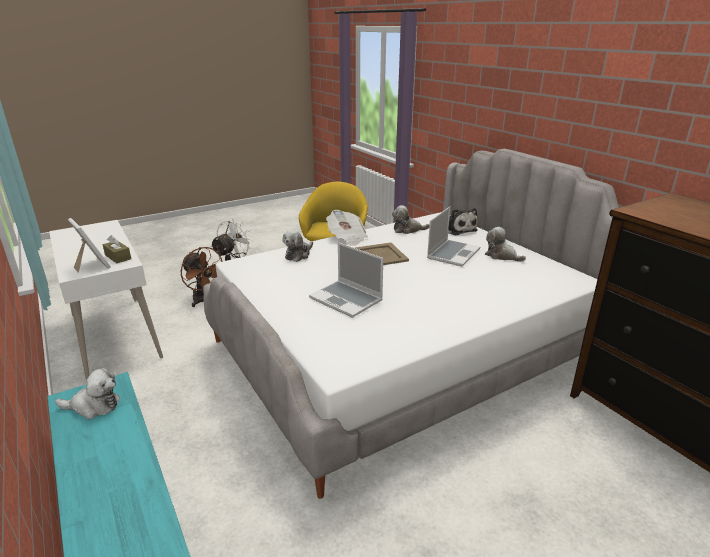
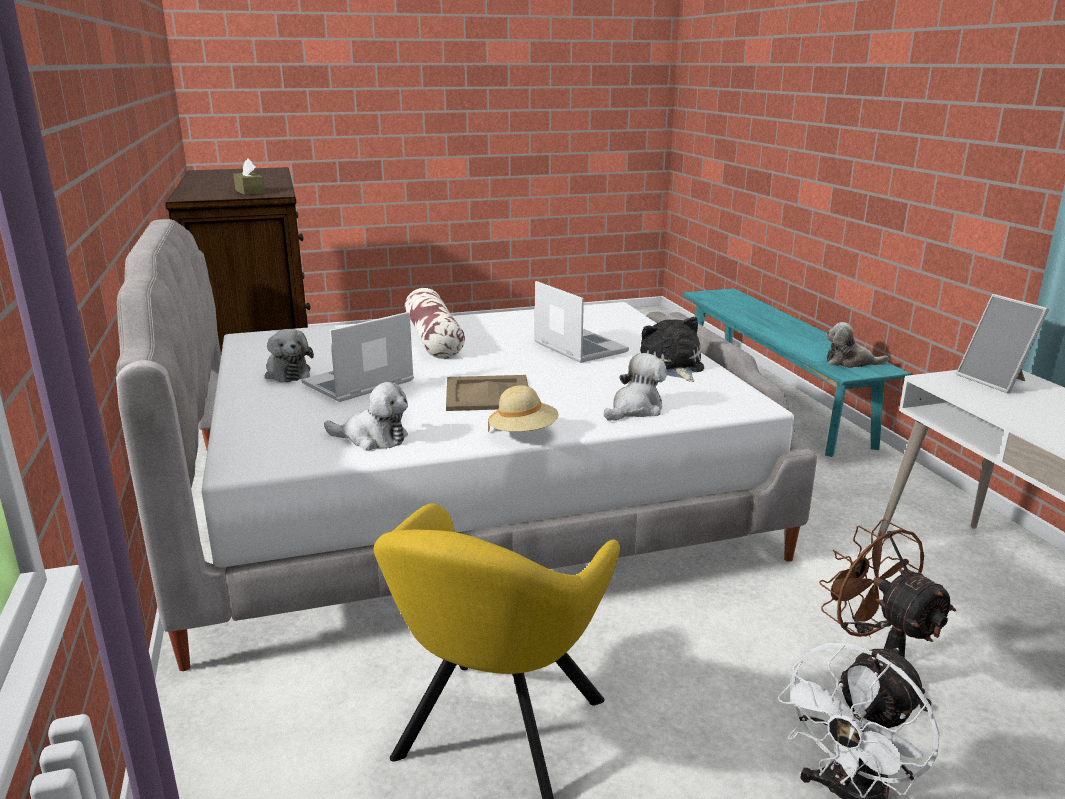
camera: 165 degrees left, 5 degrees down
(118, 257) = (971, 391): brown tissue box -> brown tissue box (250, 192)
(347, 238) = (523, 433): newspaper -> beige hat
(458, 229) = (265, 427): plush toy -> plush toy (672, 367)
(458, 296) = (433, 338): none -> pillow

